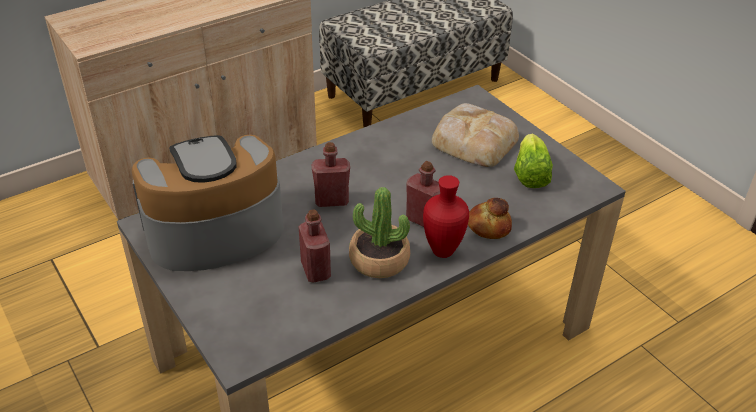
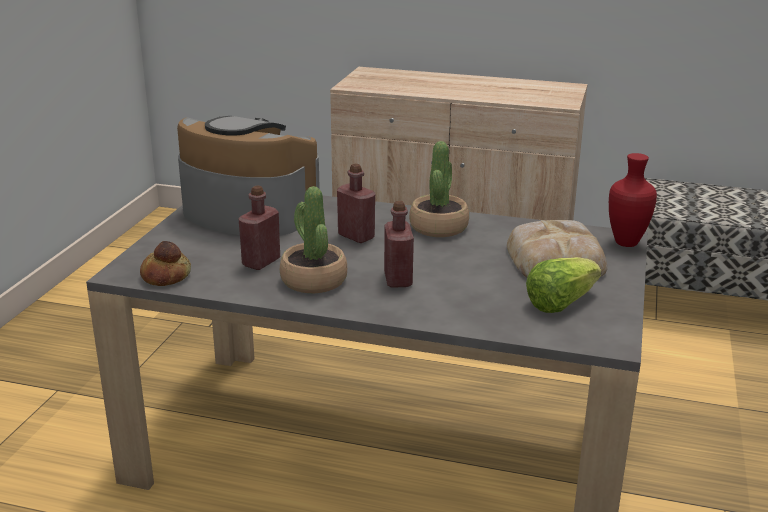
camera: 50 degrees right, 15 degrees down
(366, 156) = (439, 227): none -> potted plant
(444, 251) = (371, 303): red vase -> red vase (627, 243)
(488, 226) = (442, 310): bread -> bread (165, 276)

